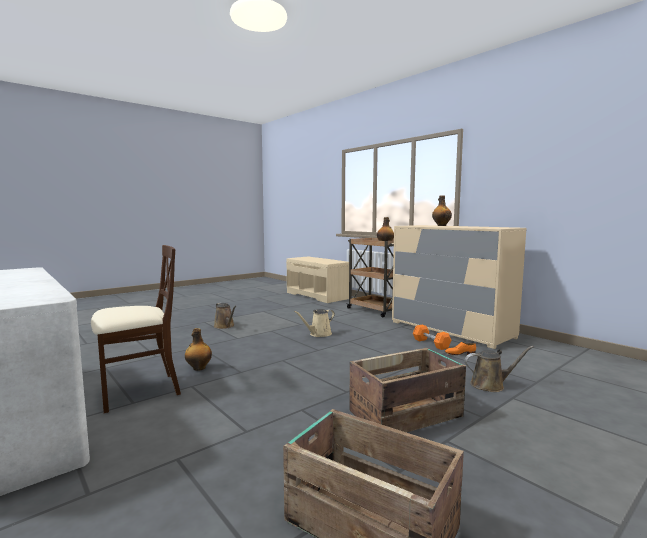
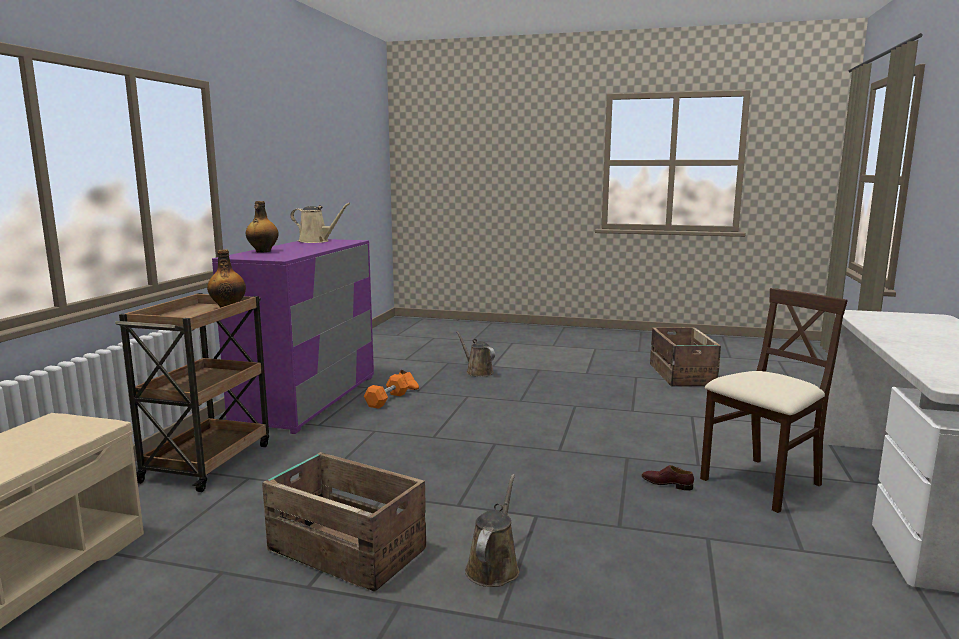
camera: 125 degrees left, 5 degrees up
(139, 391) = (762, 483): beige chair -> beige chair turned 120 degrees clockwise
(198, 368) = (667, 484): bottle -> brown shoe
(318, 334) = (427, 463): beige watering can -> beige watering can (316, 241)
(407, 414) = (573, 384): crate -> crate (346, 549)
(450, 329) = (308, 399): beige dresser -> purple dresser

